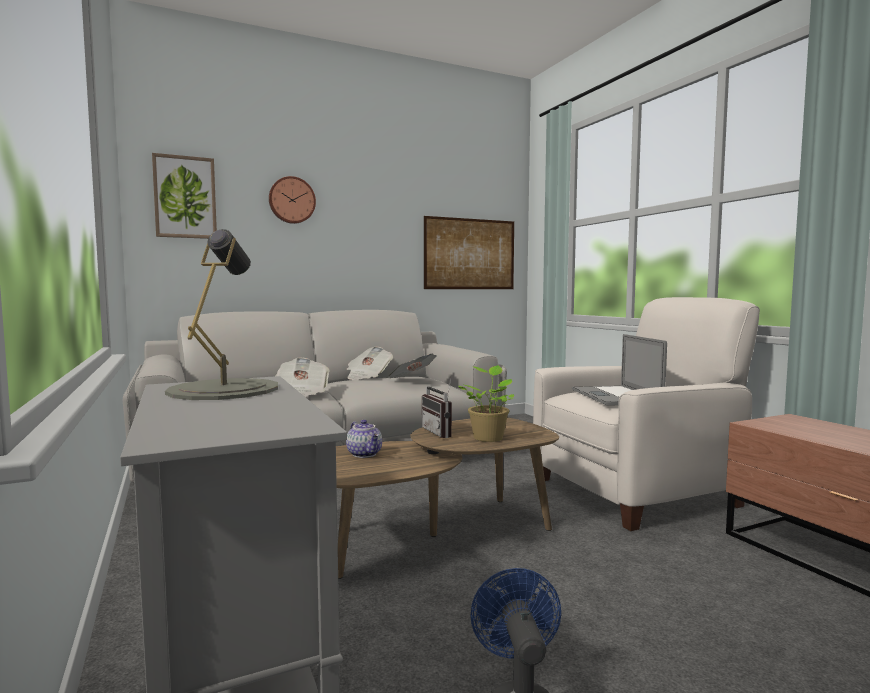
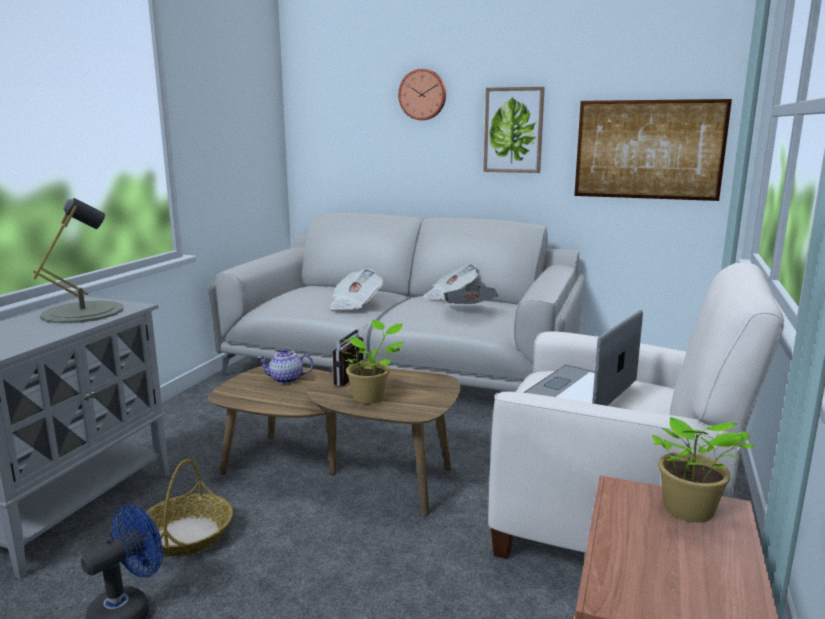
camera: 45 degrees right, 10 degrees up
(185, 197) = (329, 100): picture -> picture (513, 130)
(365, 454) = (286, 380): teapot -> teapot turned 75 degrees clockwise
(423, 632) = (186, 534): none -> basket
(793, 422) = (688, 512): none -> potted plant

